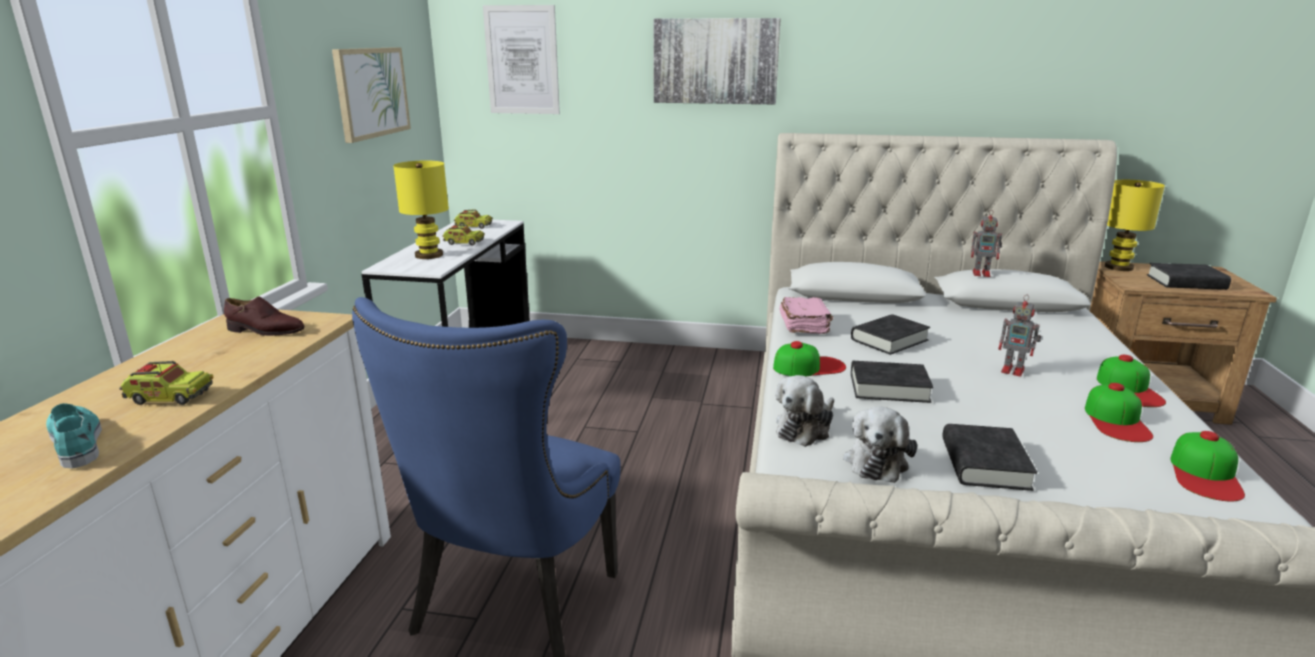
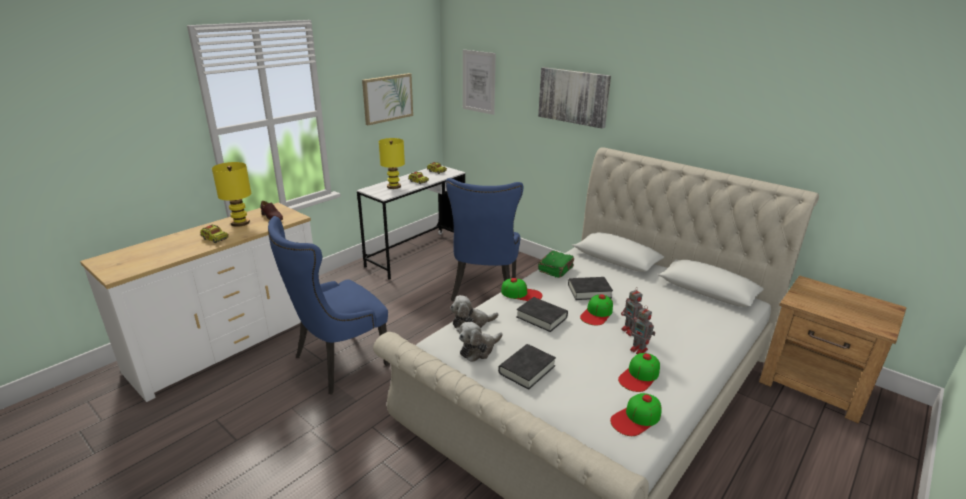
camera: 30 degrees right, 5 degrees up
(77, 442) = (176, 249): turquoise shoe -> none
(642, 408) = (484, 291): none -> blue chair
(804, 326) = (556, 270): pink book -> green book
(982, 273) = (691, 265): toy robot -> toy robot (639, 350)
(1119, 267) = (812, 286): yellow table lamp -> yellow table lamp (240, 223)
(1129, 389) = (684, 363): cap -> cap (597, 313)
(1186, 282) = (842, 310): black book -> none

